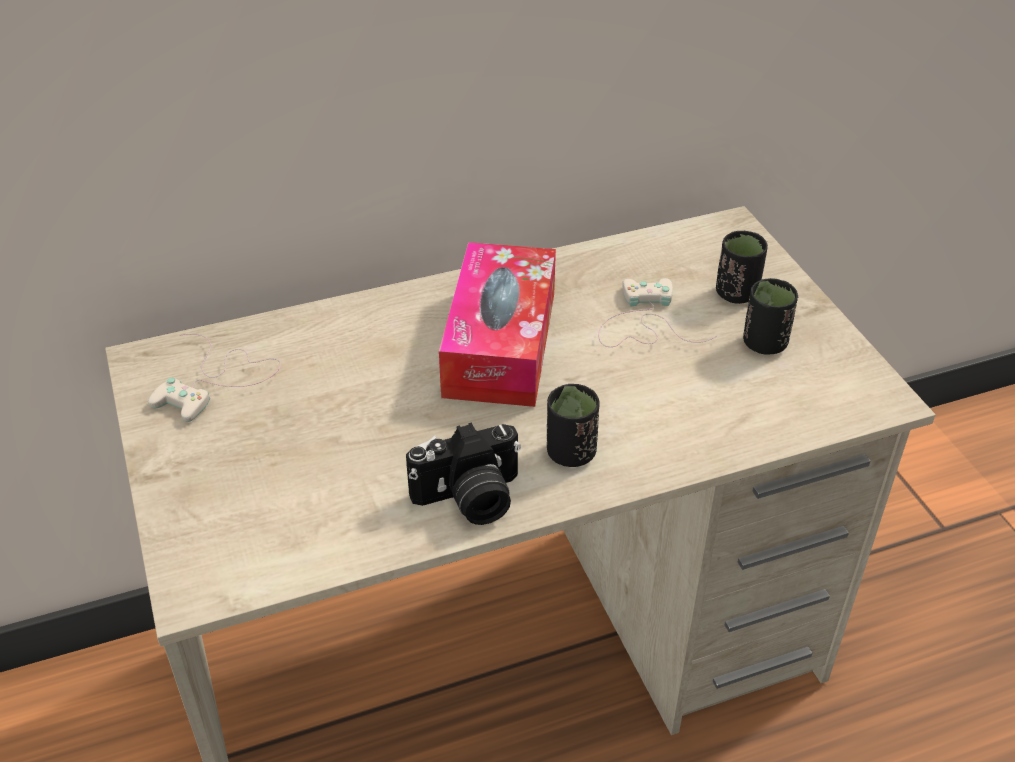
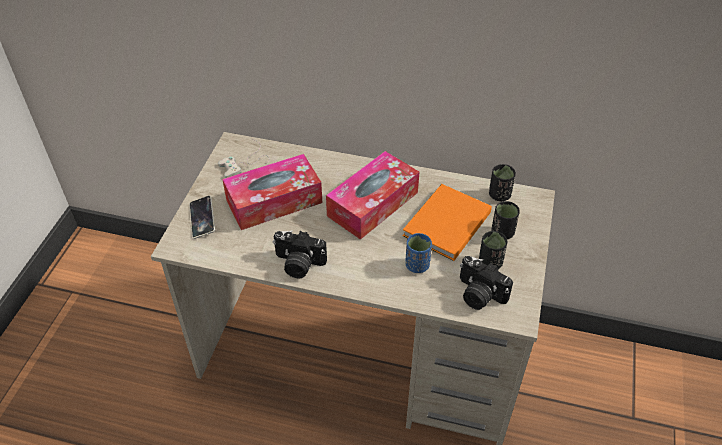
camera: 35 degrees right, 5 degrees up
(207, 515) = (202, 219): none -> phone
(321, 418) = (274, 201): none -> tissue box
(571, 453) = (355, 267): black cup -> black cup (499, 195)
(643, 322) = (444, 225): white game controller -> orange book
(664, 400) = (417, 265): none -> blue cup
(797, 396) = (478, 295): none -> camera

